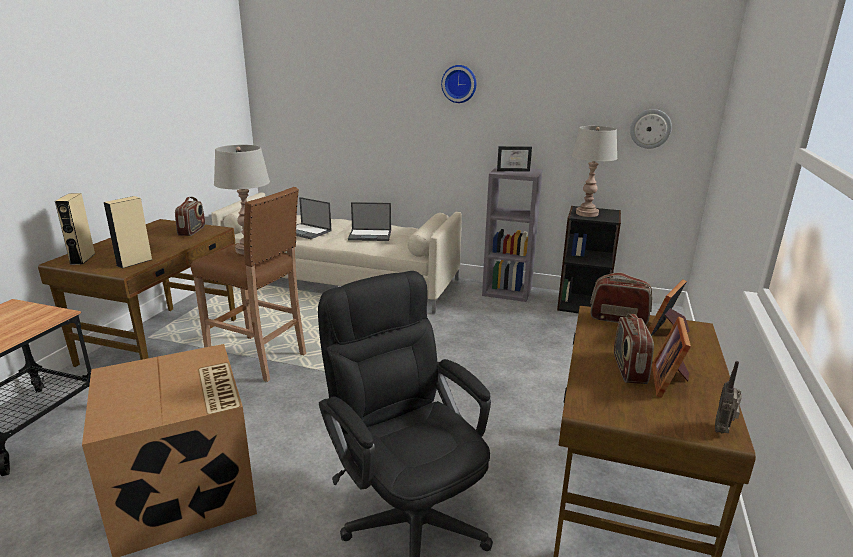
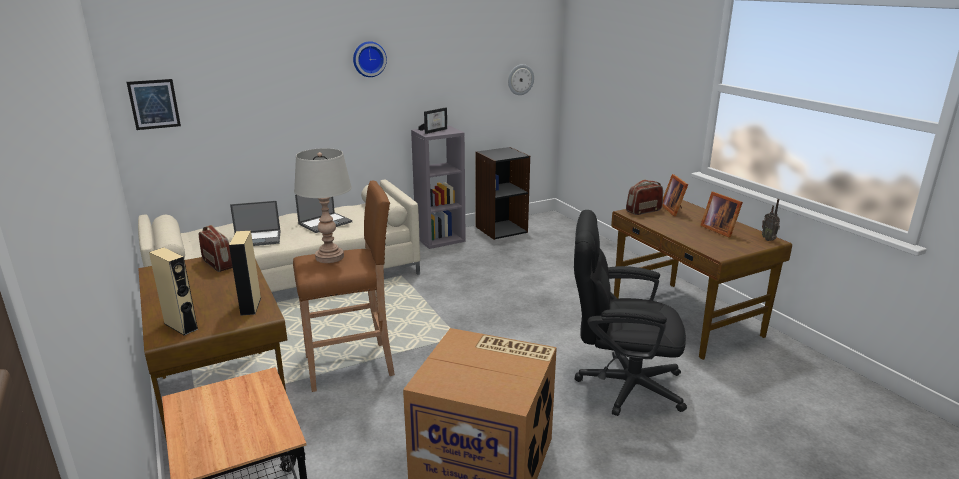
camera: 45 degrees left, 0 degrees up
(279, 105) = (154, 104): none -> picture
(587, 213) = (498, 154): grey table lamp -> none
(628, 368) = (696, 231): radio -> none

